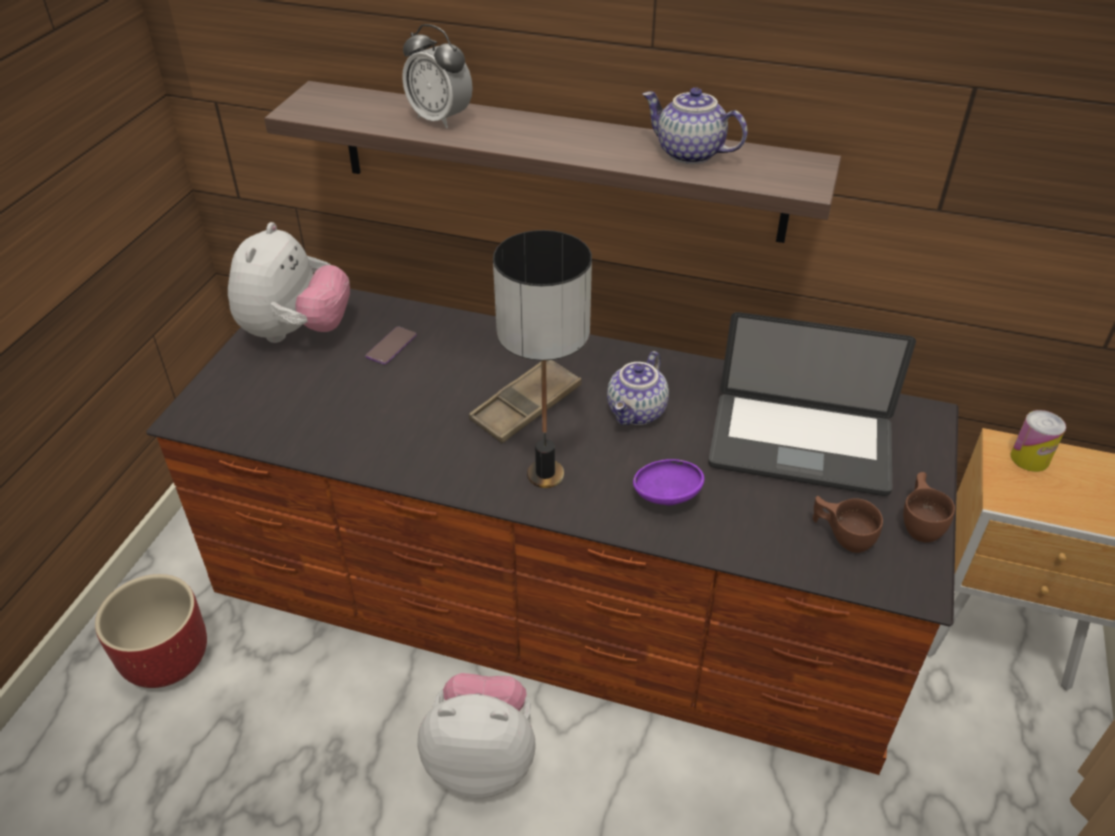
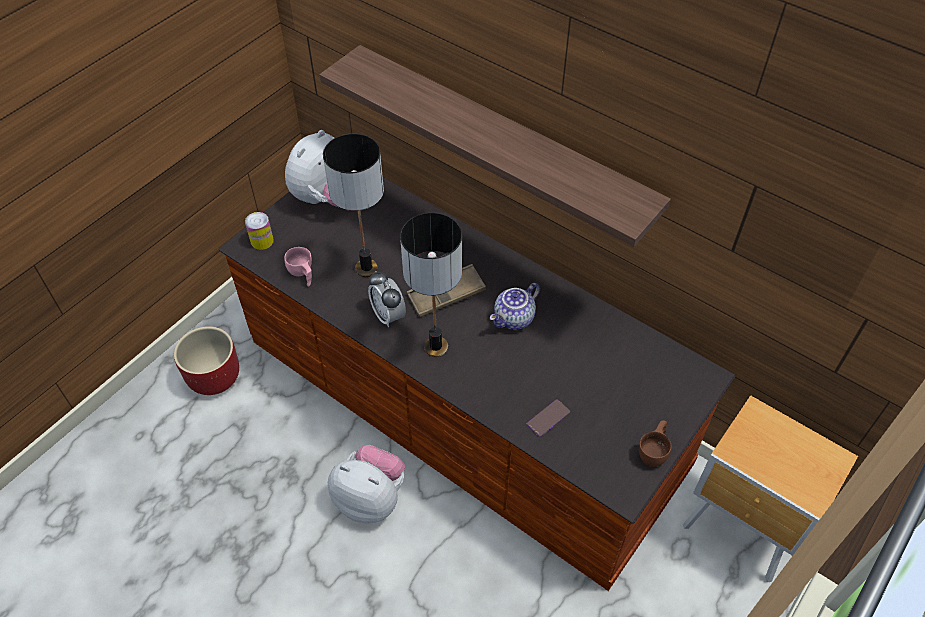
camera: 20 degrees right, 10 degrees up
(297, 433) = (302, 274): none -> pink cup
(391, 346) = (382, 225): phone -> phone (548, 418)
(393, 403) = (366, 269): none -> table lamp
(440, 119) = (425, 101): alarm clock -> alarm clock (388, 315)
(666, 496) = (502, 384): purple bowl -> none
(688, 154) = (568, 172): teapot -> none
(800, 446) = (607, 374): laptop -> none
(841, 536) = (597, 444): brown cup -> none
(1029, 458) = (768, 427): can -> can (262, 241)

